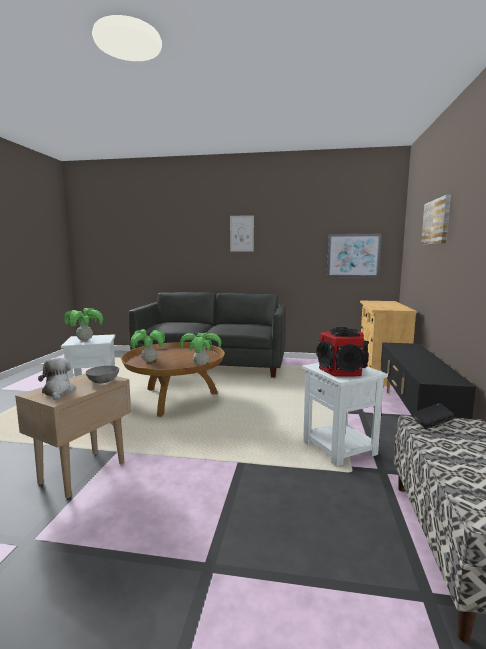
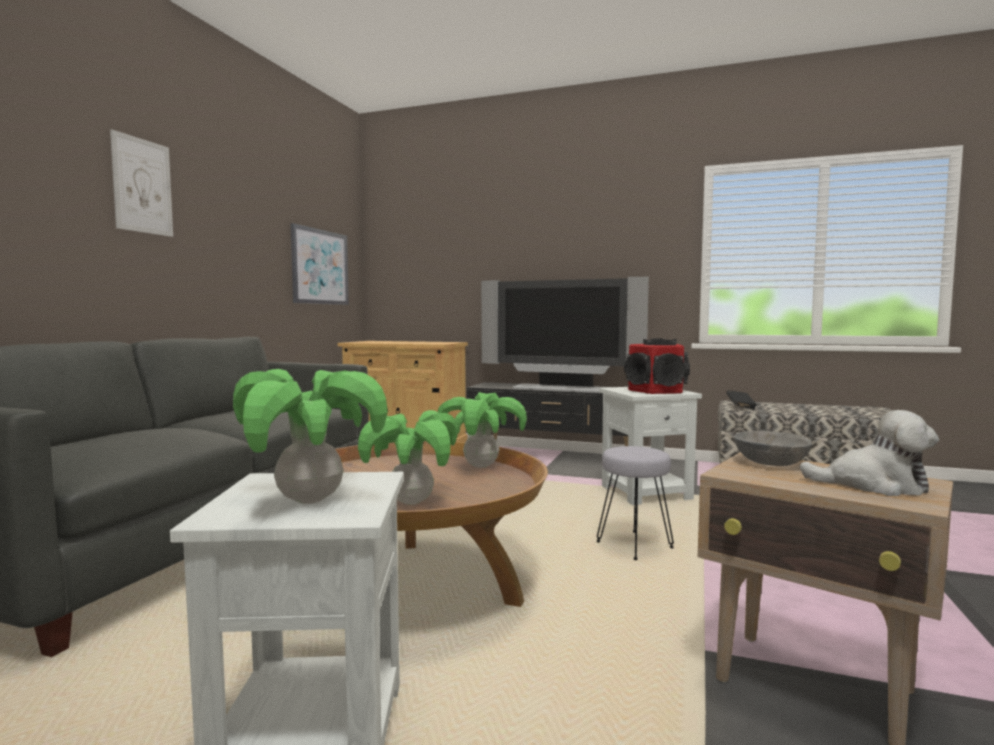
camera: 80 degrees left, 5 degrees down
(58, 391) = (873, 485): plush toy -> plush toy turned 150 degrees counterclockwise
(228, 440) = (633, 546): none -> grey stool
(412, 361) = (562, 389): none -> television
(436, 222) = (498, 228): picture -> none

